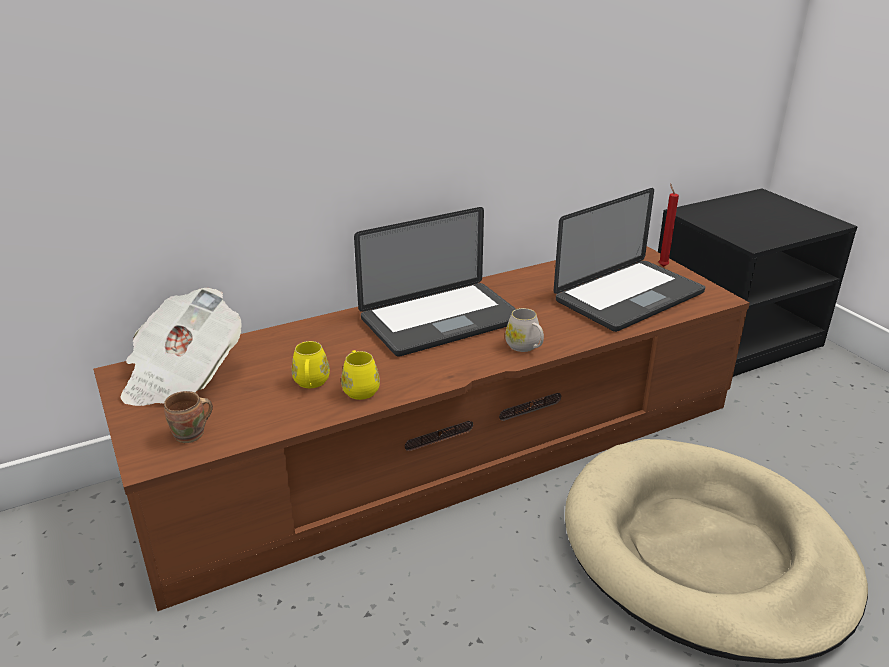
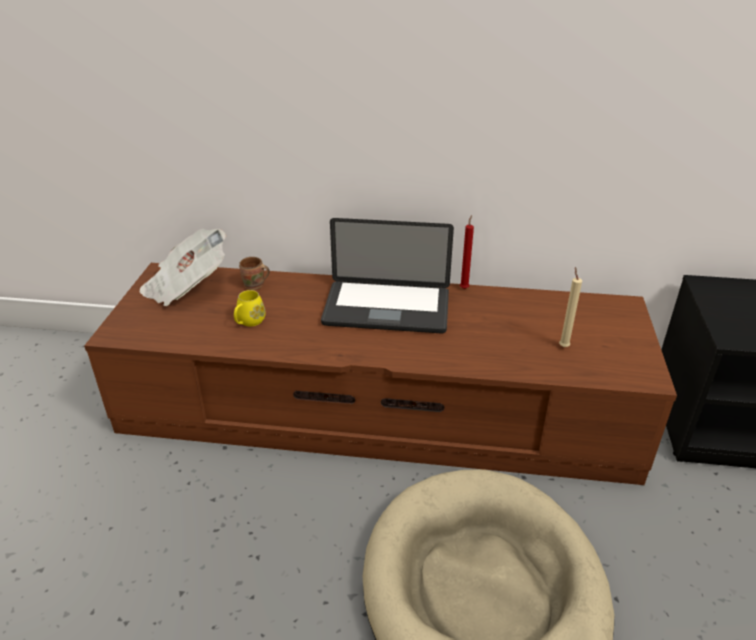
camera: 35 degrees right, 5 degrees up
(192, 435) = (148, 328): brown mug -> brown mug (255, 286)
(360, 388) = (272, 338): yellow mug -> none
(525, 347) = (421, 355): white mug -> none
(629, 297) = (563, 346): laptop -> beige candle
(662, 266) = (634, 328): red candle -> red candle (464, 288)

